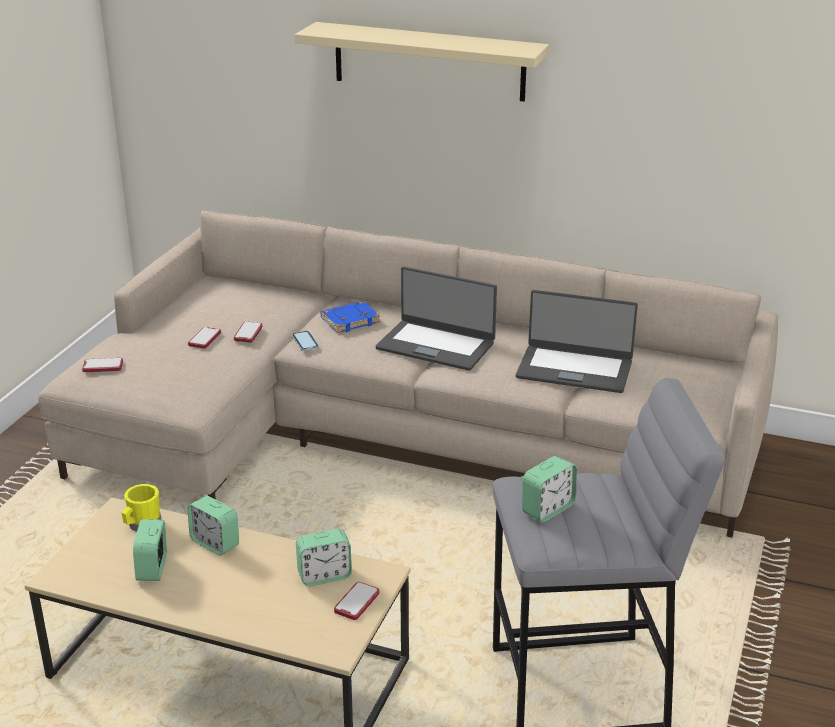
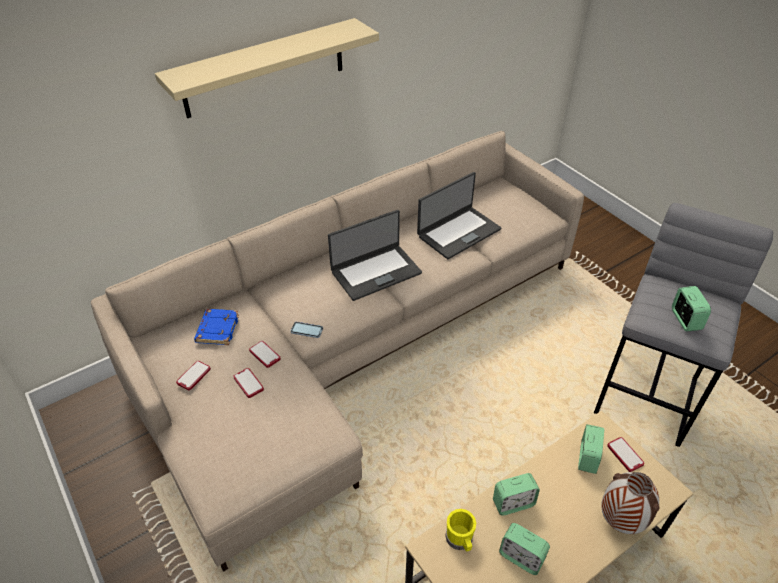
camera: 55 degrees left, 15 degrees up
(103, 366) = (223, 468): phone -> phone (193, 376)
(254, 622) = (619, 521): none -> vase
(350, 320) = (301, 294): blue book -> blue book (217, 329)

